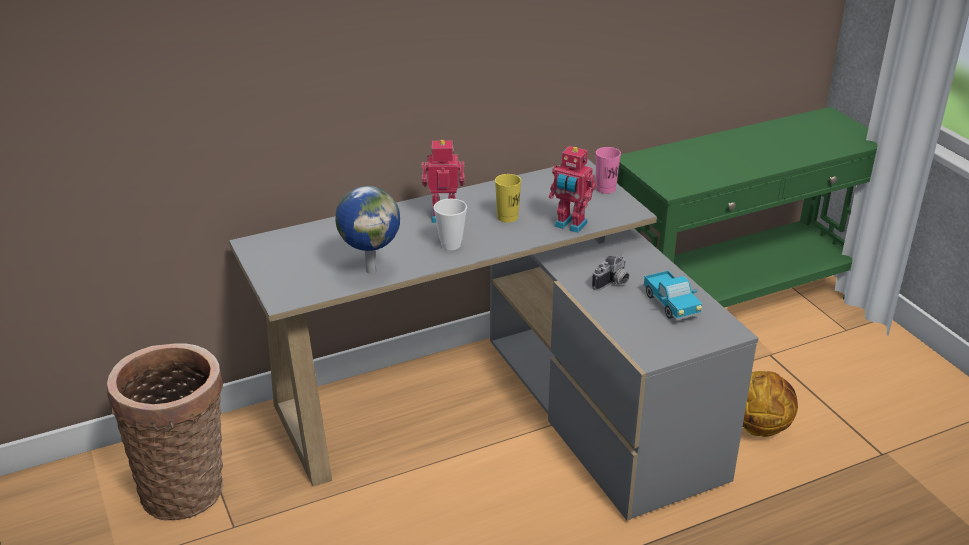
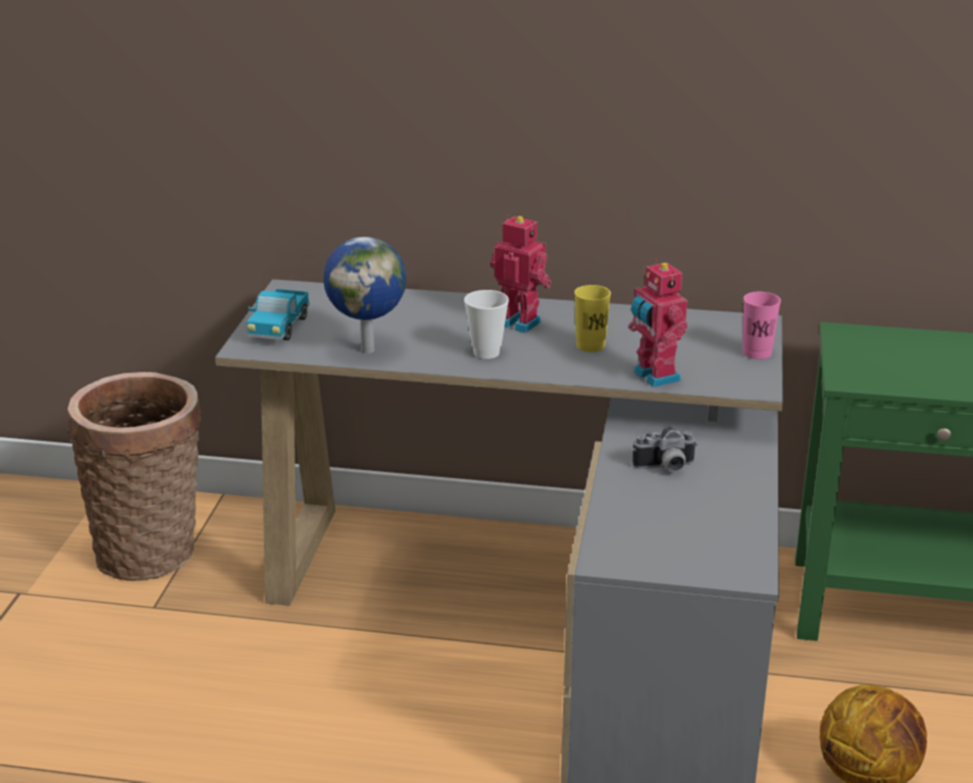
camera: 35 degrees right, 5 degrees down
(671, 305) = (708, 517): toy truck -> toy truck (279, 328)

